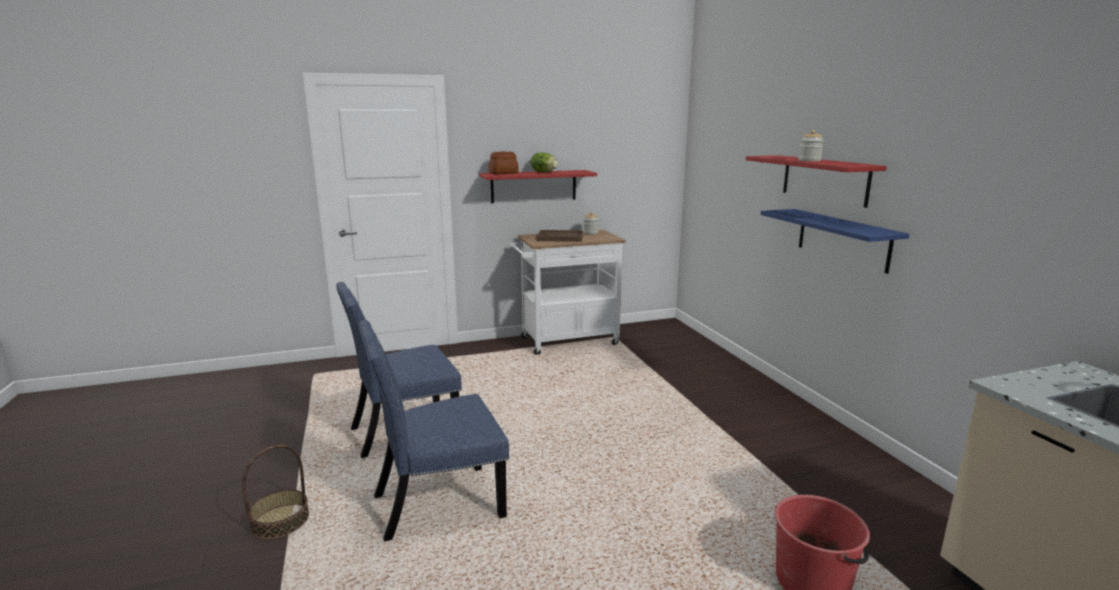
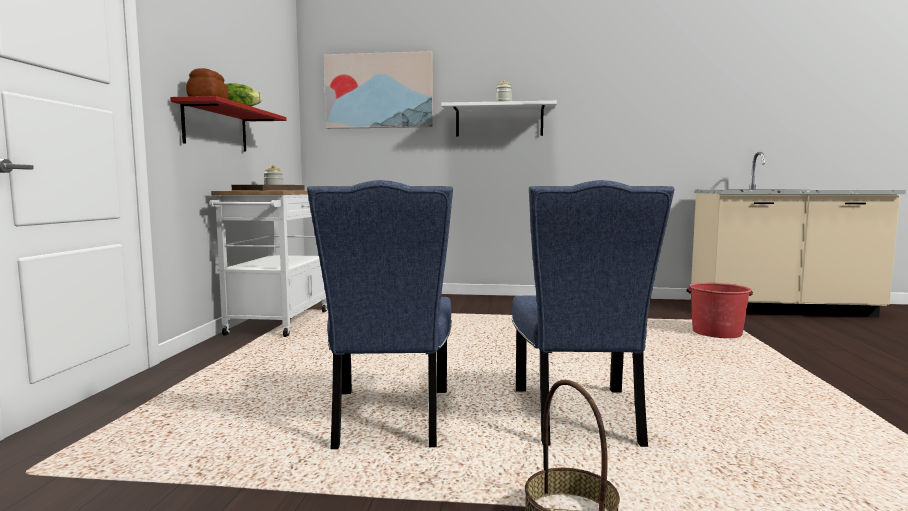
camera: 65 degrees left, 10 degrees down
(732, 131) = (379, 91): none -> picture
(824, 179) = (499, 121): red shelf -> white shelf
(842, 239) = (524, 161): blue shelf -> none

